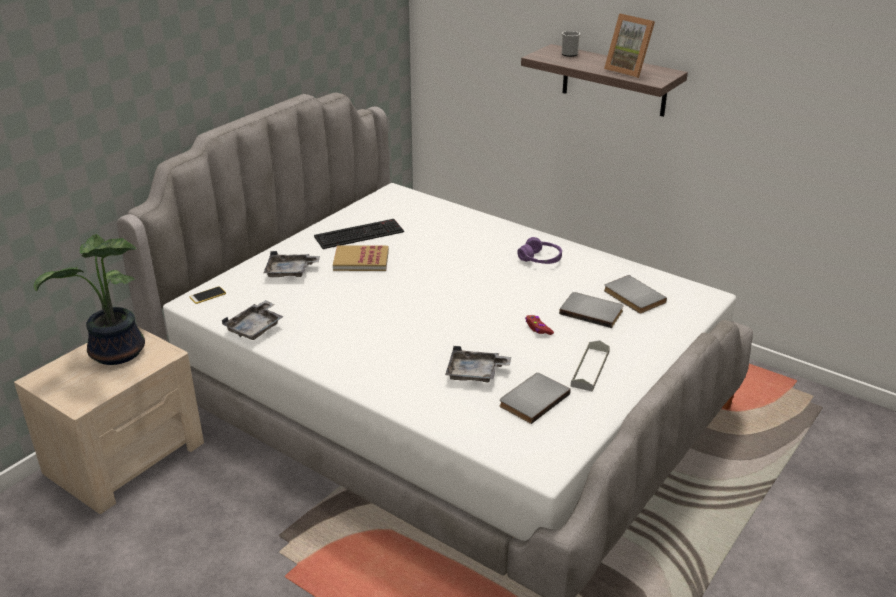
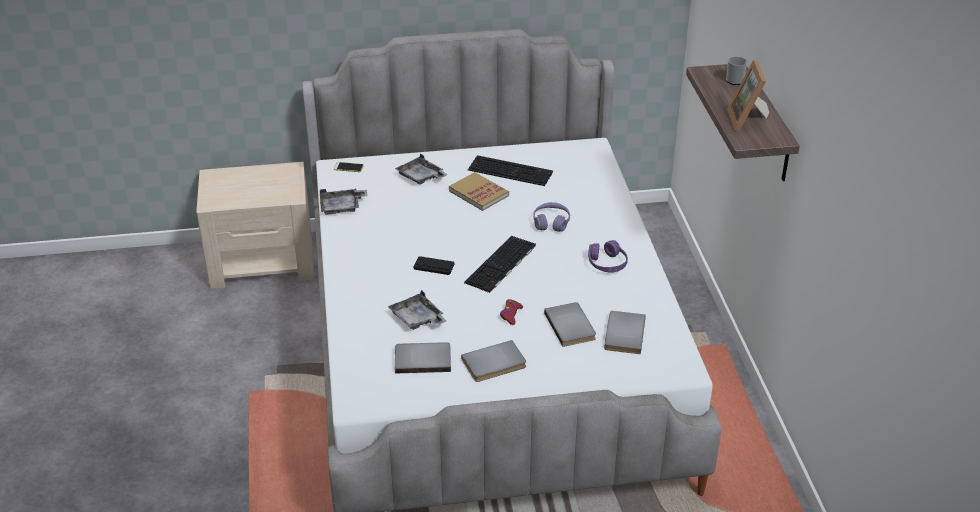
camera: 45 degrees right, 5 degrees up
(117, 354) = (268, 182): potted plant -> none
(418, 329) = (434, 266): none -> black game controller
(453, 253) = (551, 223): none -> purple headphones
(469, 299) = (501, 265): none -> keyboard
(590, 369) = (494, 364): grey tray -> grey book

